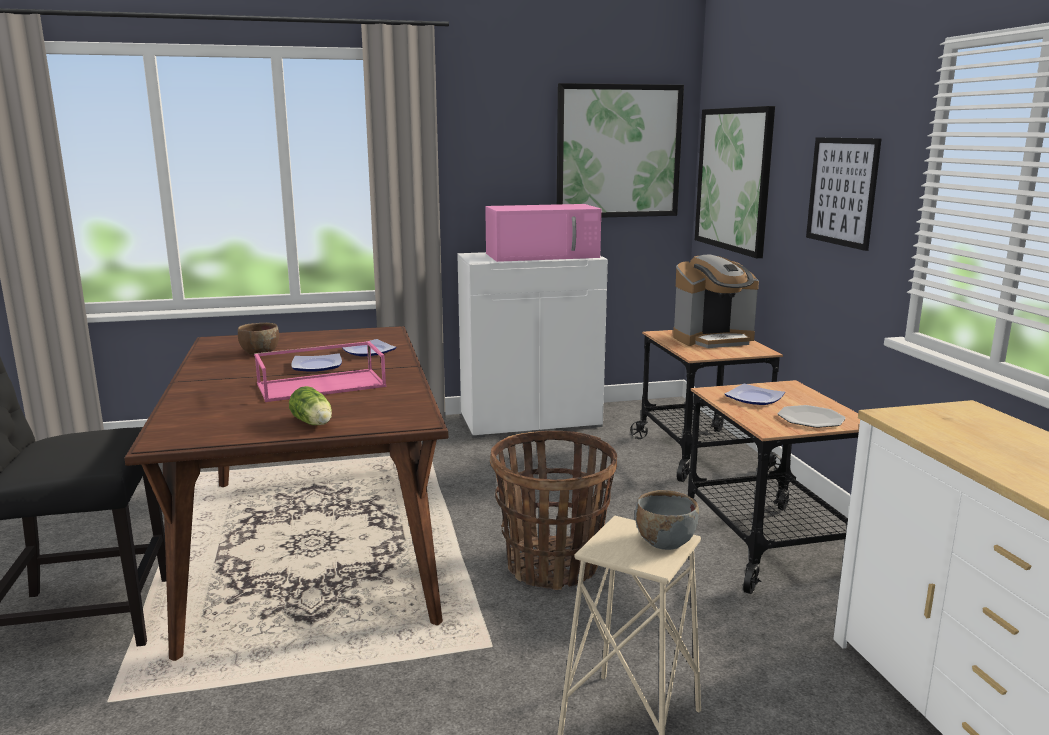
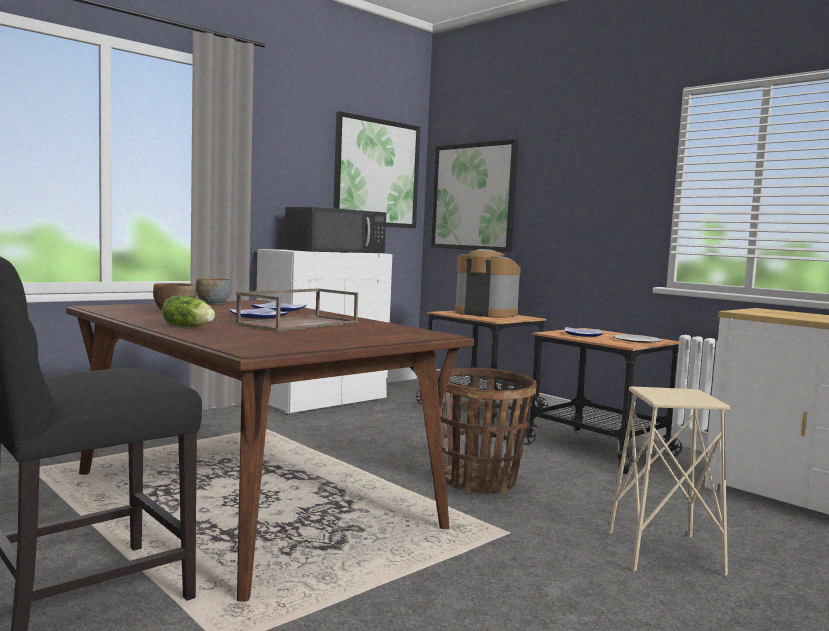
camera: 30 degrees left, 10 degrees down
(313, 423) = (361, 338): lettuce -> lettuce (189, 327)
(322, 385) = (299, 323): pink tray -> brown tray
(543, 255) = (336, 251): pink microwave -> black microwave
(664, 541) = (687, 392): grey bowl -> grey bowl (213, 303)
(713, 339) = (485, 314): coffee machine -> coffee machine turned 105 degrees counterclockwise
(842, 191) = (594, 194): picture -> none

